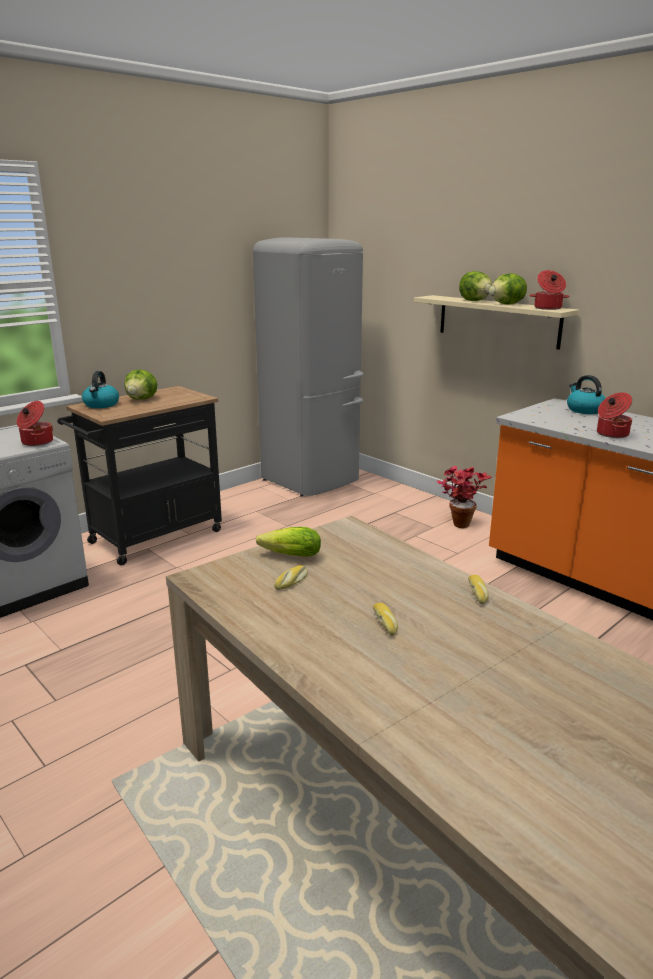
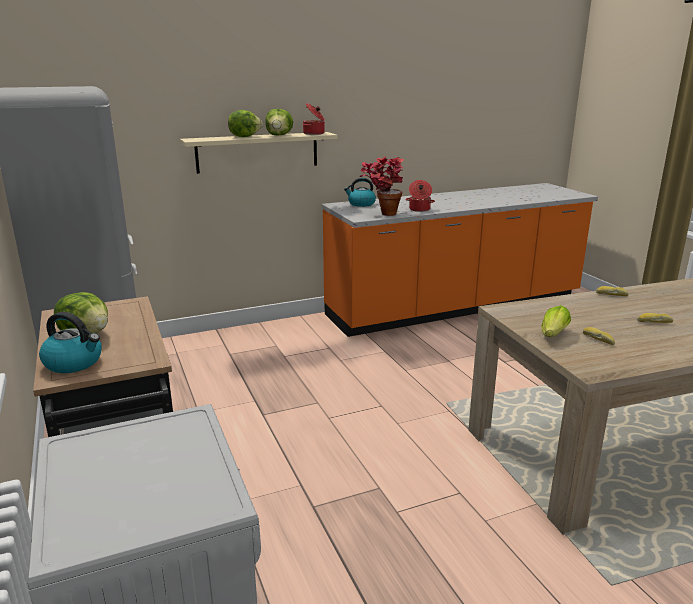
camera: 70 degrees left, 0 degrees up
(36, 442) = (179, 428): cooking pot -> none
(459, 522) = (278, 333): potted plant -> potted plant (382, 213)

